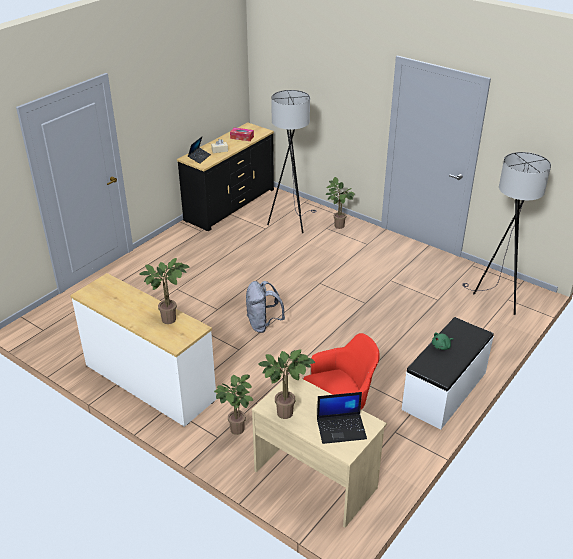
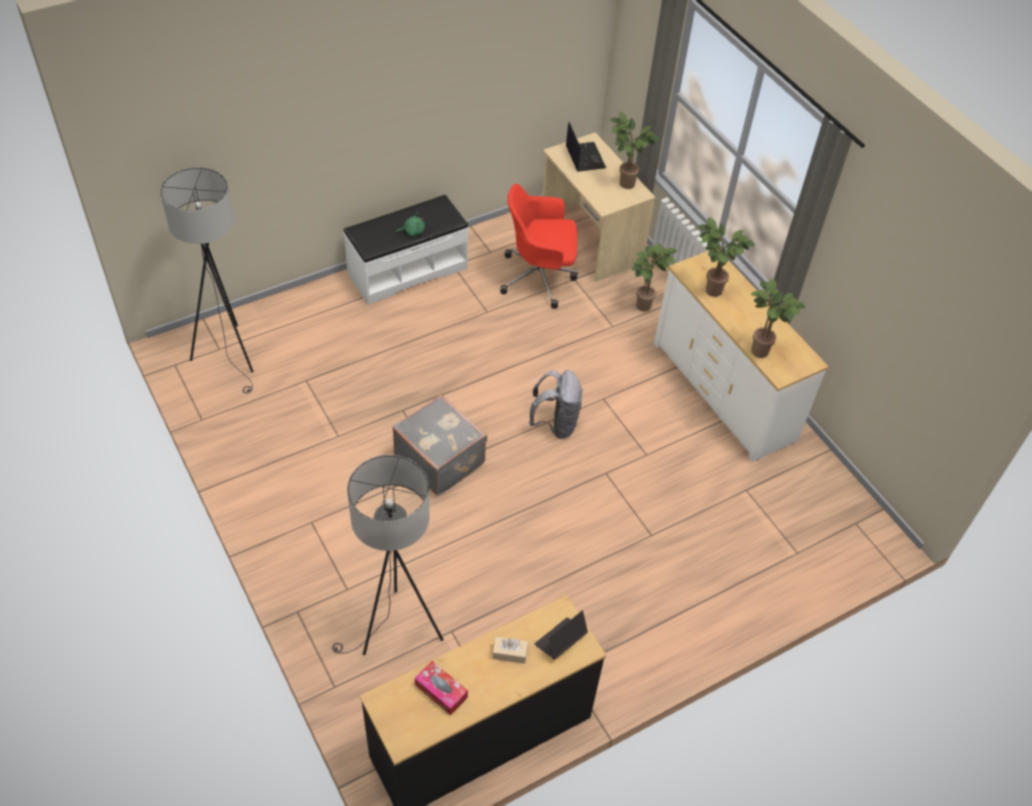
camera: 160 degrees left, 15 degrees up
(322, 287) = (440, 459): none -> grey suitcase
(337, 226) = (325, 587): potted plant -> potted plant (763, 352)
(342, 428) = (584, 157): laptop -> laptop turned 60 degrees clockwise

